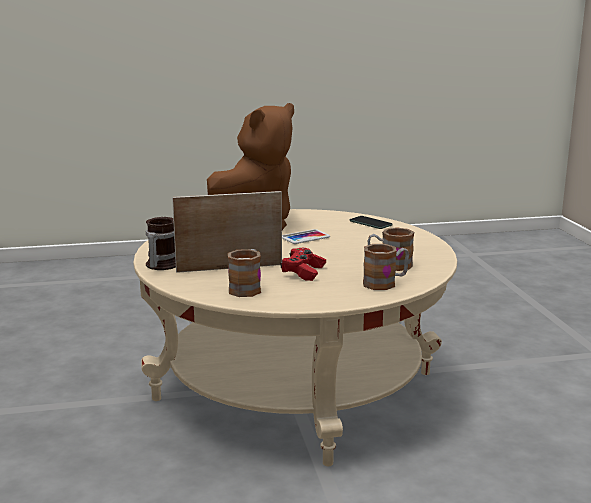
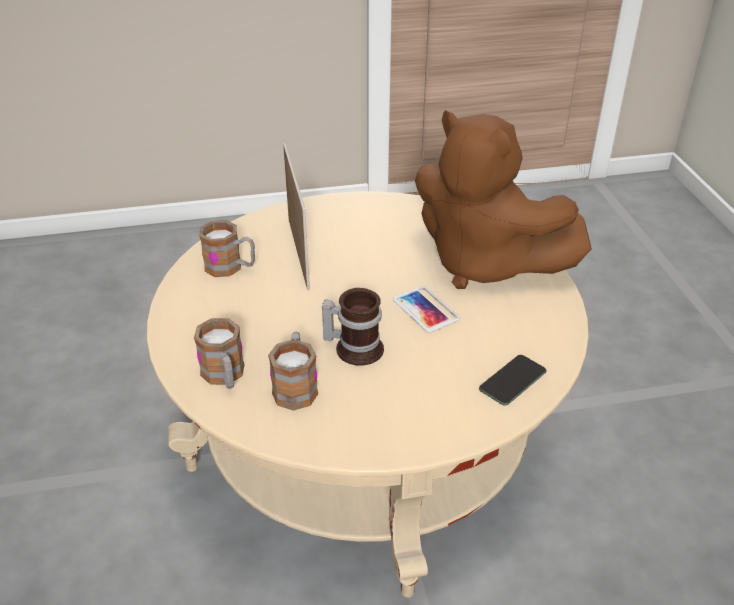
camera: 90 degrees right, 20 degrees up
(160, 265) = (313, 208): mug -> mug (355, 347)
(303, 272) = (277, 307): red game controller -> none

